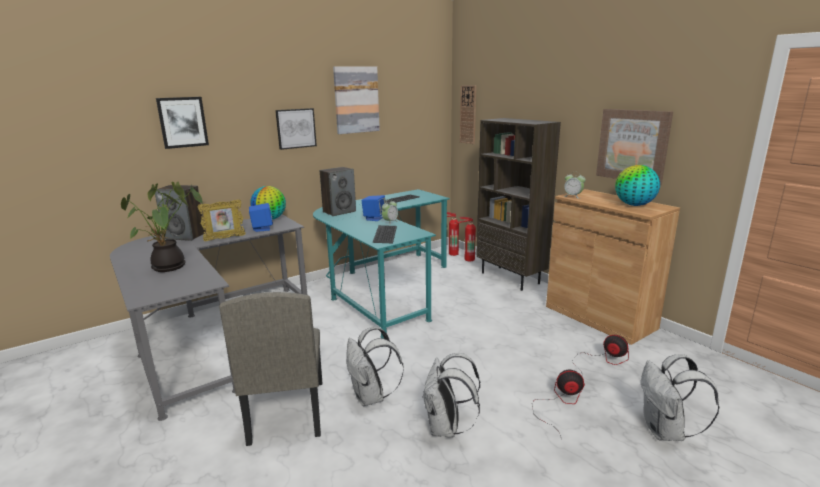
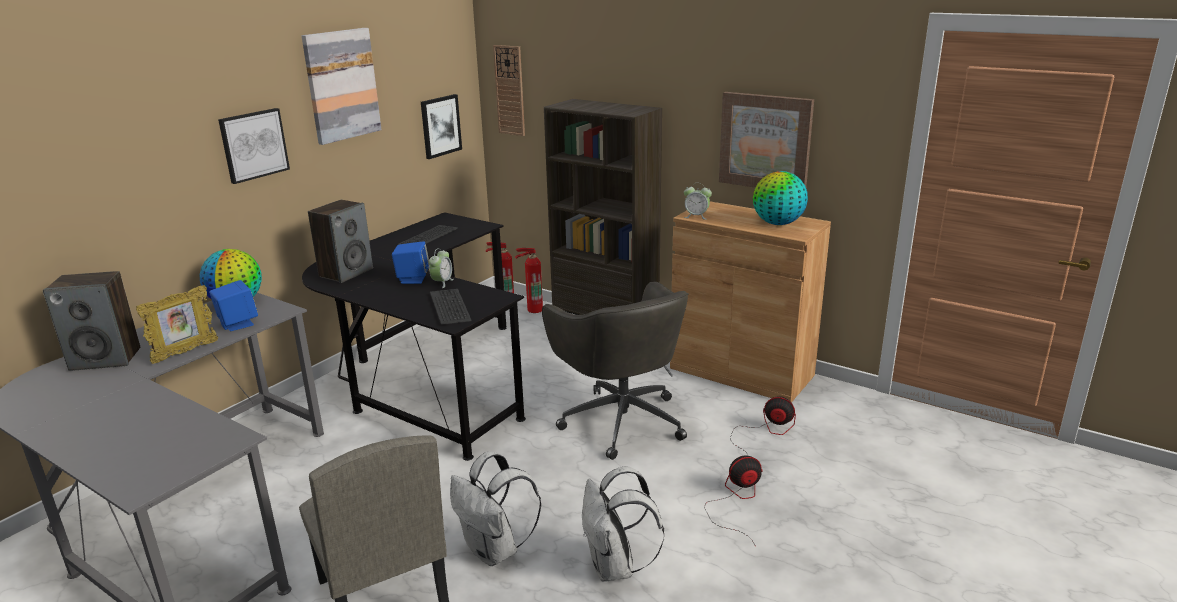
camera: 20 degrees left, 5 degrees up
(170, 268) = (135, 424): potted plant -> none
(182, 122) = (66, 162): picture -> picture (440, 126)
(382, 287) = (425, 378): turquoise desk -> black desk
(496, 332) = (621, 419): none -> grey office chair
(665, 431) = (861, 507): white backpack -> none

